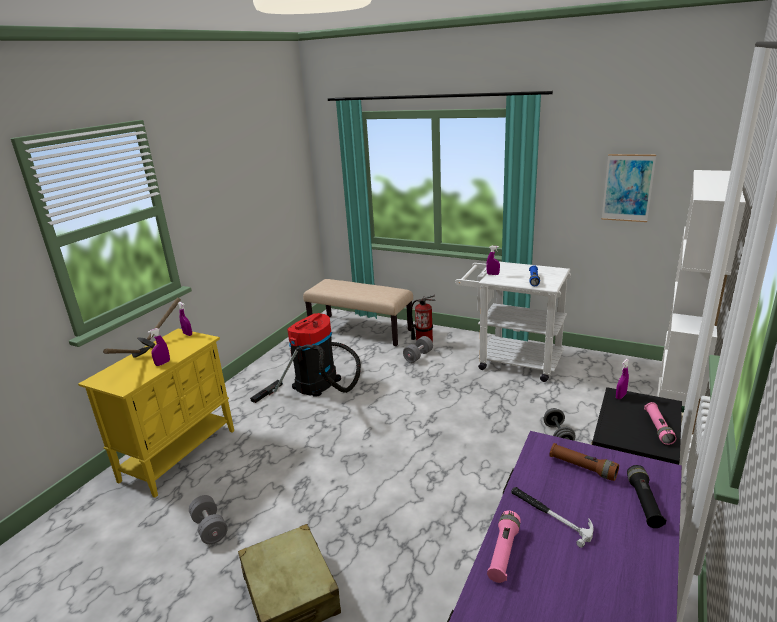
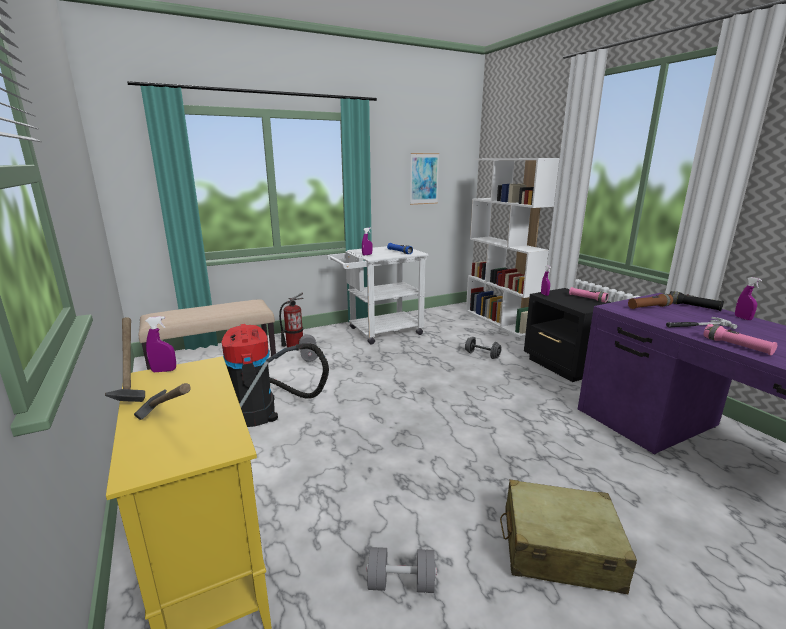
camera: 55 degrees left, 5 degrees down
(163, 363) = (214, 402): purple spray bottle -> purple spray bottle (743, 318)

